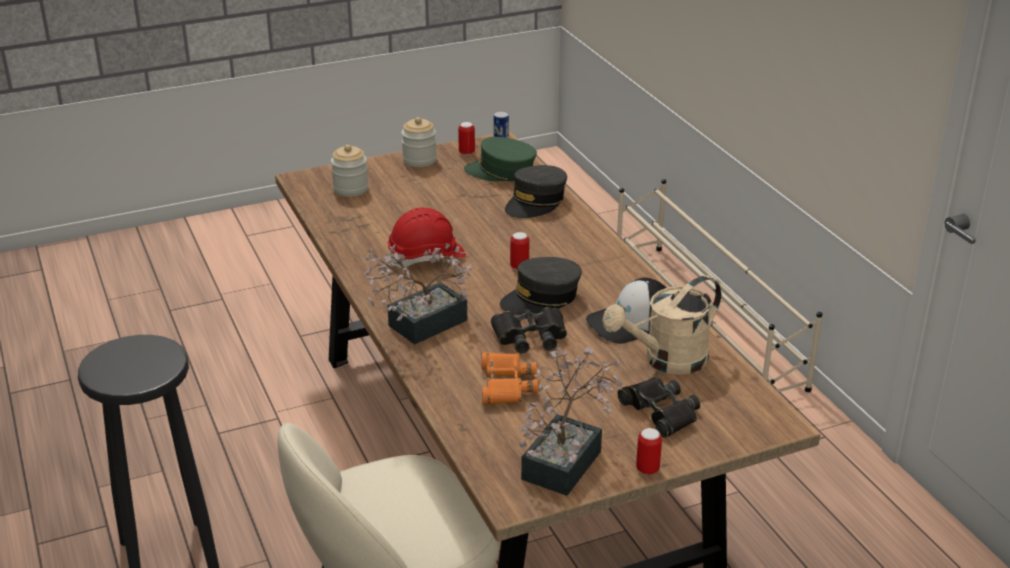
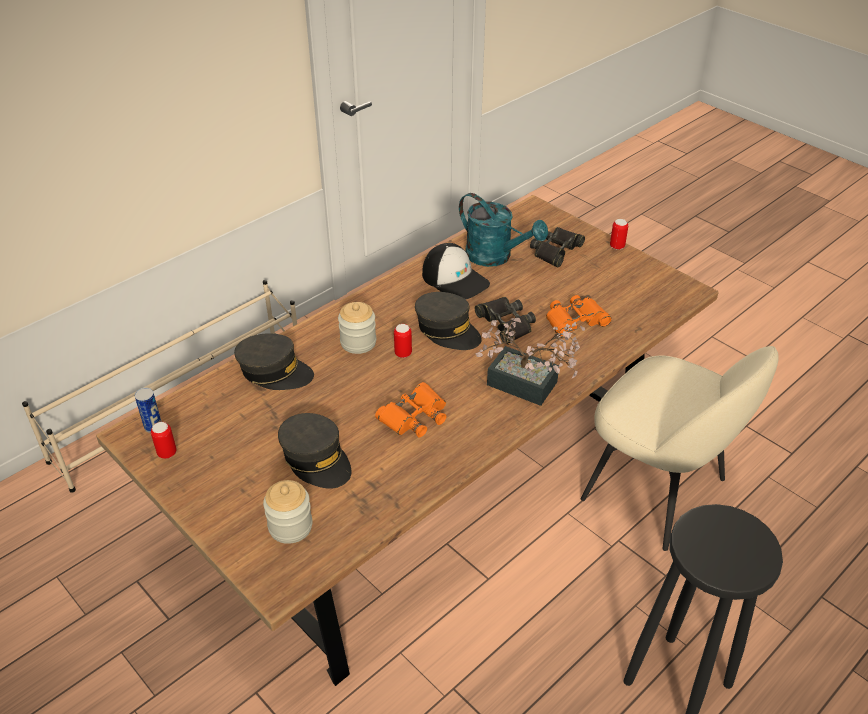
camera: 110 degrees left, 10 degrees up
(411, 207) = (316, 459): none -> grey cap
(419, 160) = (196, 489): jar -> jar (358, 342)
(427, 257) = (414, 416): red hard hat -> orange binoculars
(501, 172) = (211, 413): green cap -> none
(567, 459) = (633, 277): potted plant -> none
(666, 361) = (496, 257): beige watering can -> turquoise watering can

